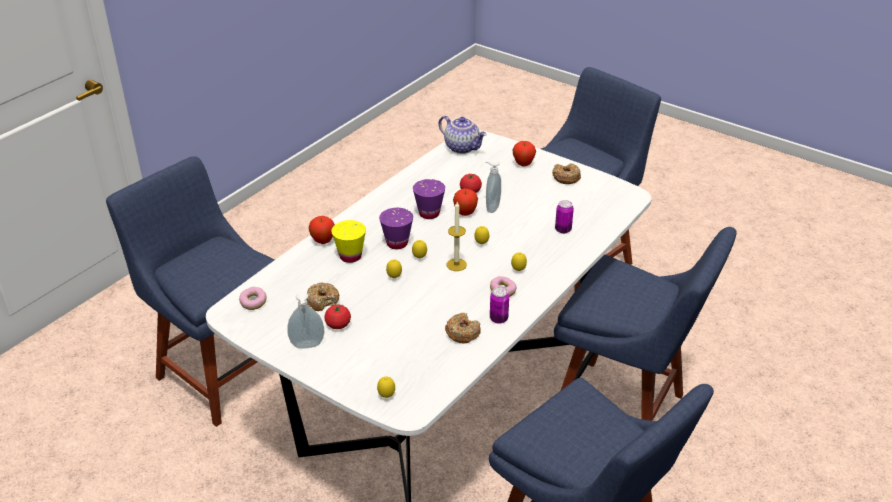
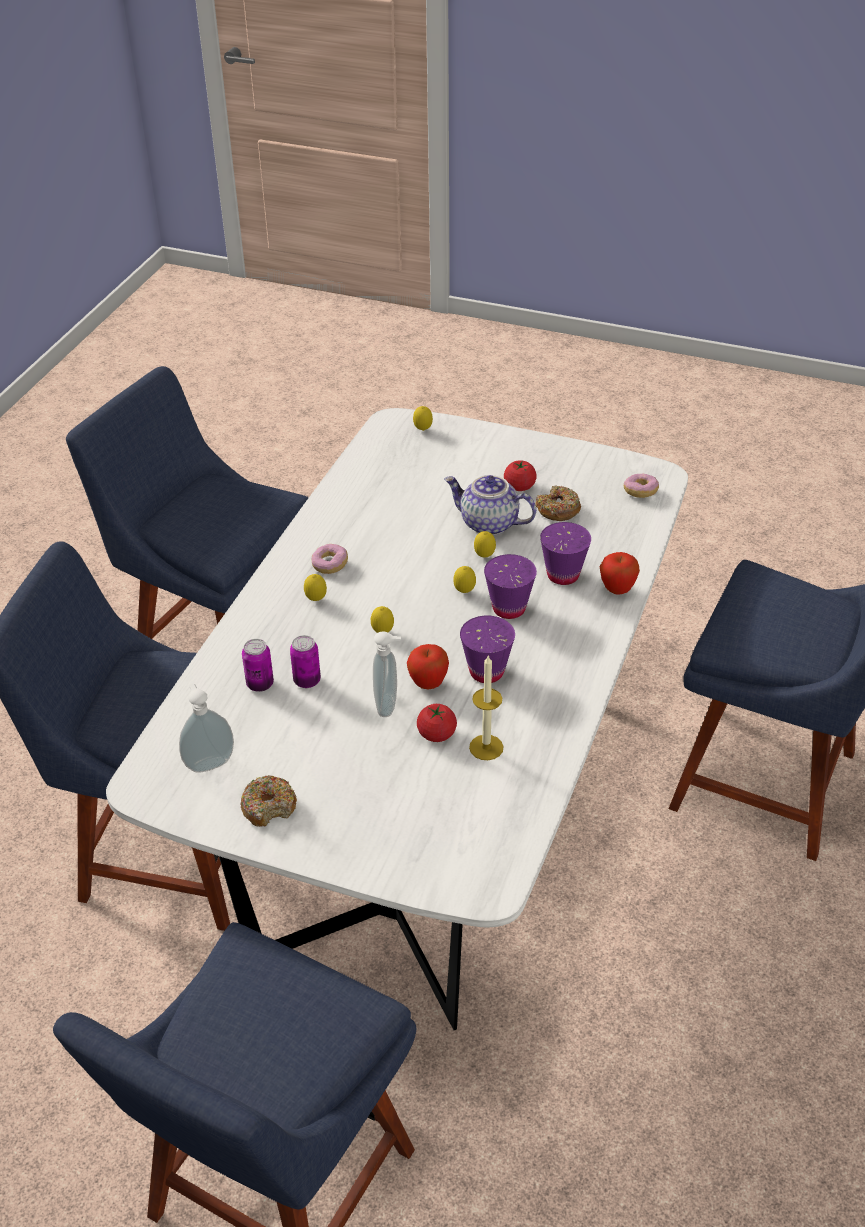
camera: 165 degrees right, 5 degrees up
(307, 346) = (539, 459): soap dispenser -> soap dispenser (209, 762)
(350, 256) = (563, 575): yellow cup -> purple cup
(456, 264) = (407, 592): candle -> candle (486, 747)
(462, 147) = (494, 849): teapot -> teapot (488, 524)
(462, 333) = (365, 505): donut -> none
(498, 319) = (326, 529): can -> can (307, 681)
(523, 164) = (358, 825): apple -> none

